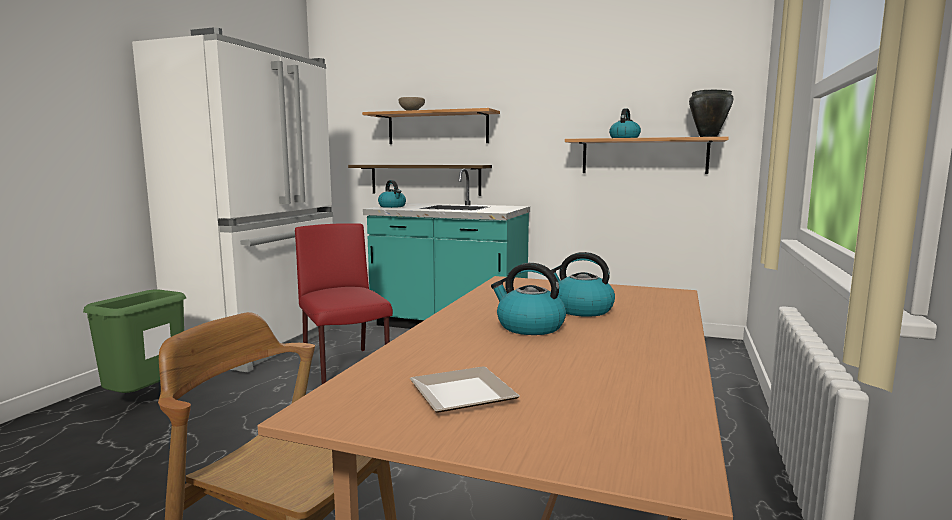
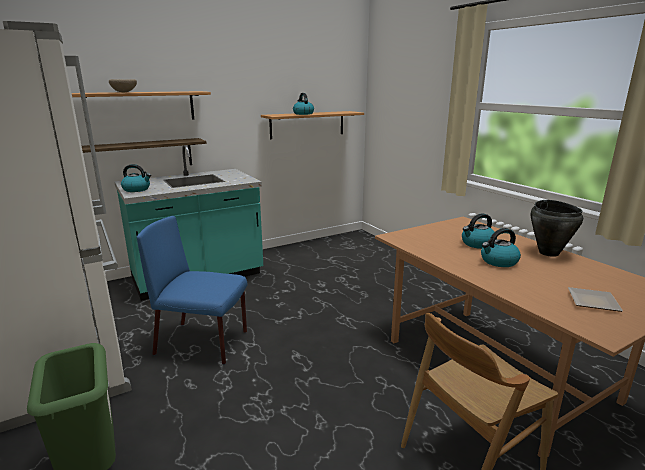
camera: 50 degrees left, 10 degrees up
(346, 368) = (203, 343): red chair -> blue chair
(708, 137) = (348, 112): black cooking pot -> black cooking pot (549, 253)

